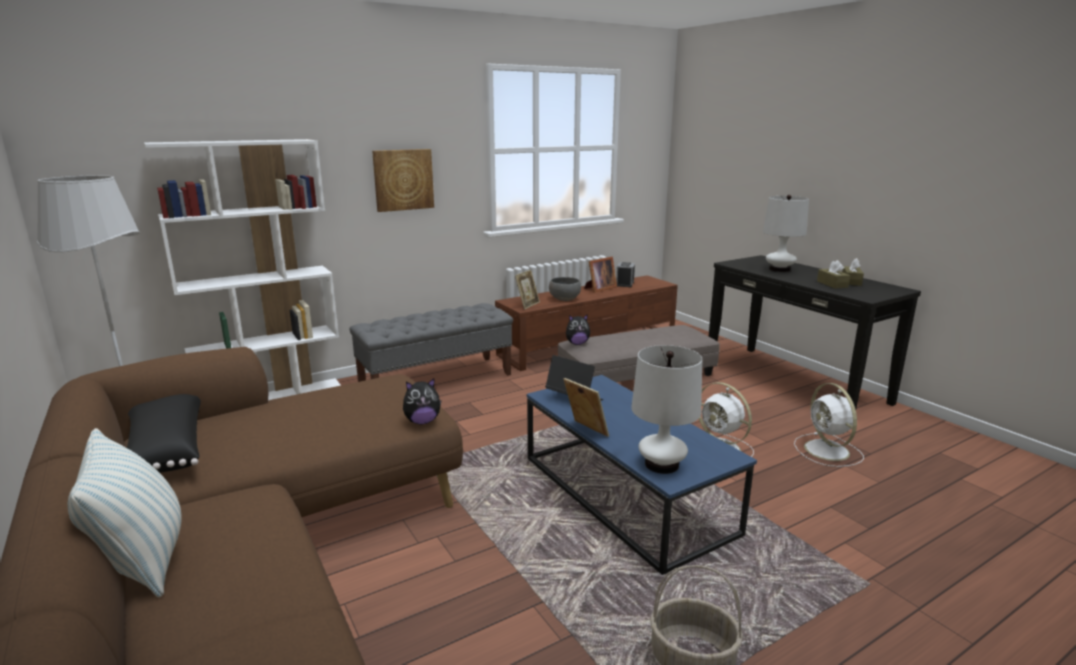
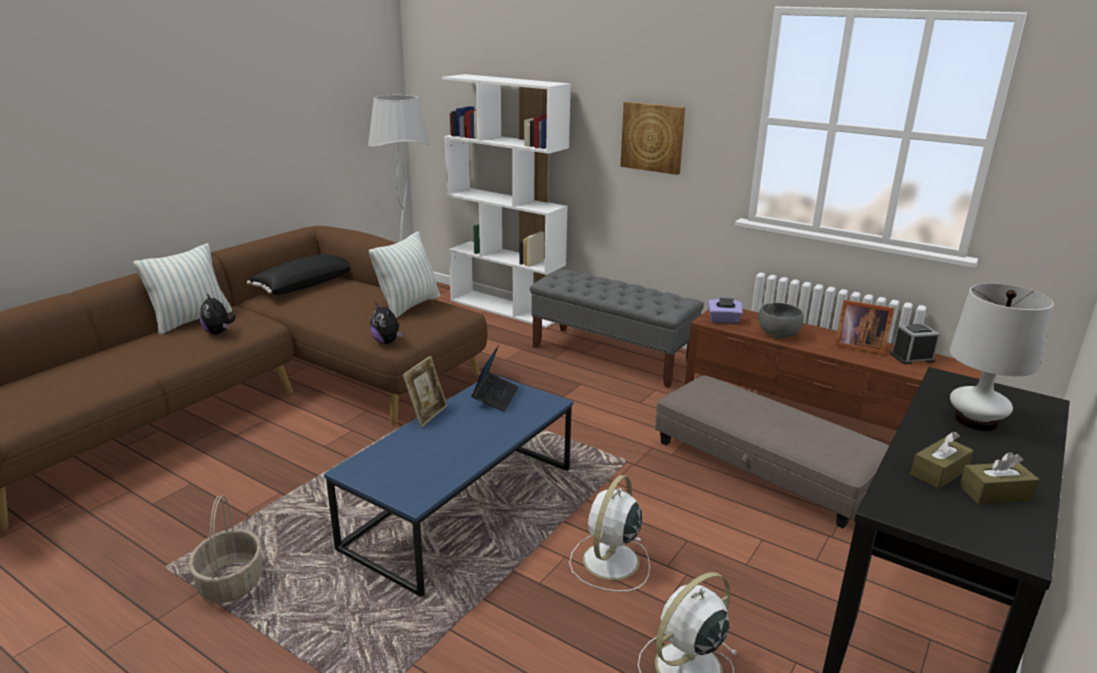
camera: 65 degrees right, 5 degrees up
(348, 396) = (409, 306): none -> pillow
(527, 305) = (723, 320): picture frame -> purple tissue box
(577, 343) = (701, 383): plush toy -> plush toy (219, 332)
(661, 464) = (378, 462): white table lamp -> none

